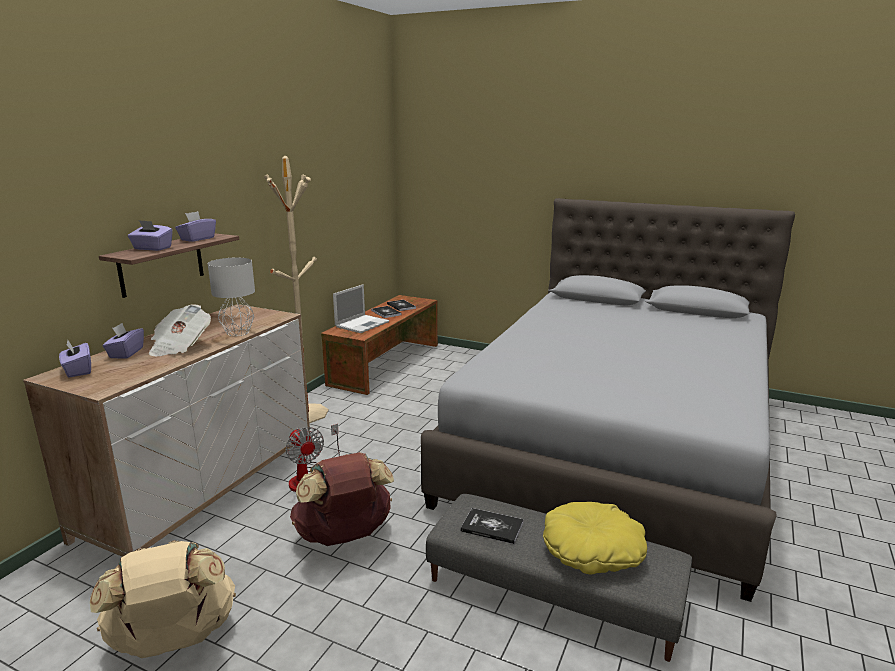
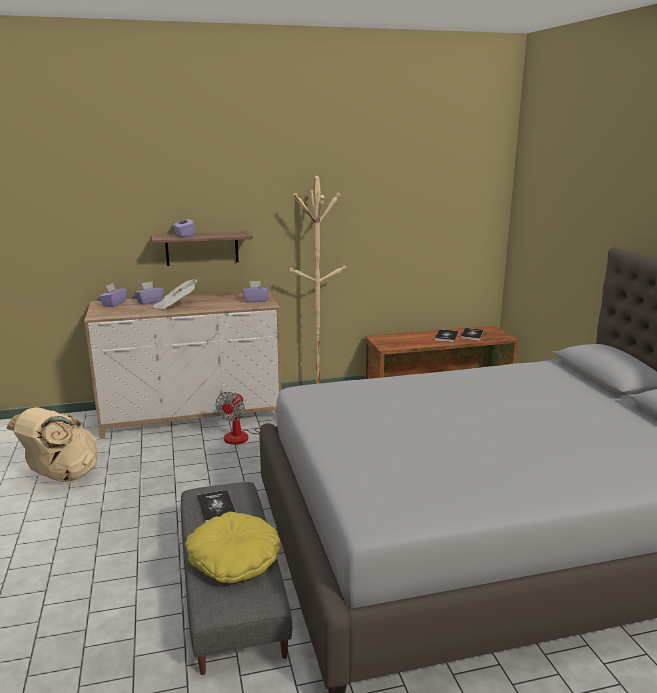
camera: 50 degrees right, 0 degrees up
(197, 239) = (225, 234): purple tissue box -> purple tissue box (255, 300)
(237, 333) = (218, 307): grey table lamp -> none
(344, 536) = (198, 478): brown backpack -> none
(362, 324) = (407, 339): laptop -> none

